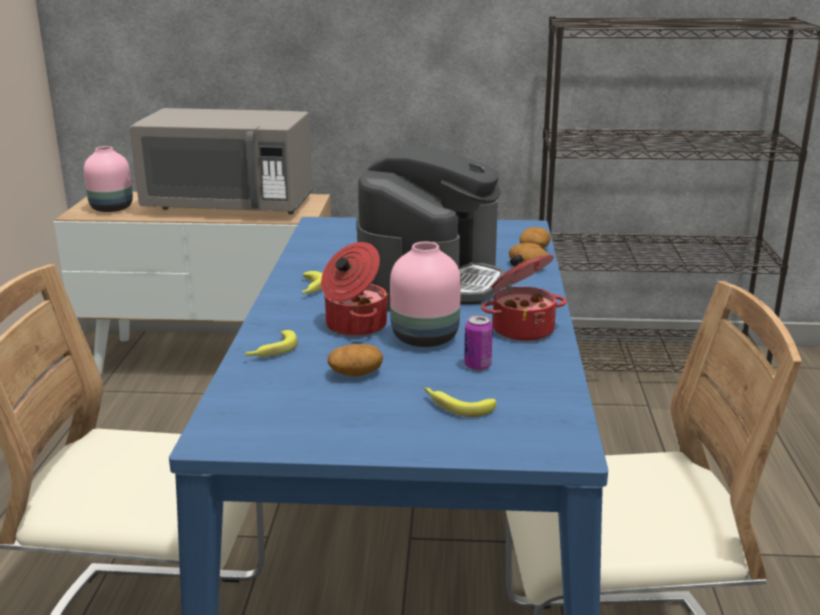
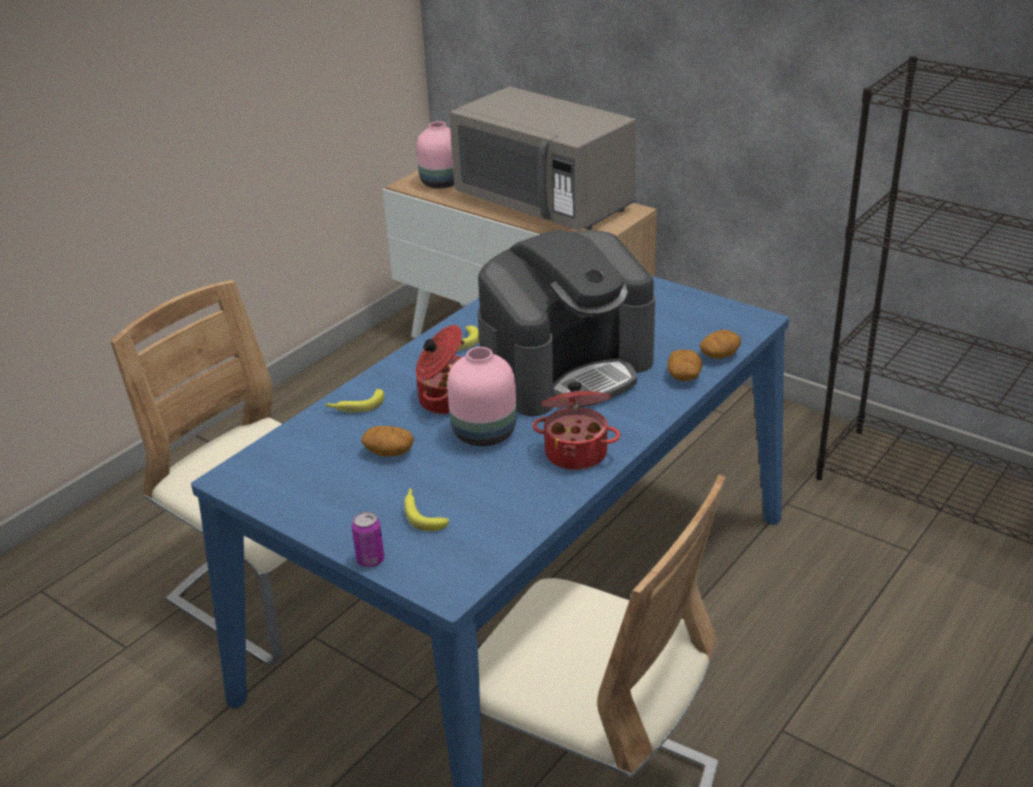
camera: 35 degrees right, 10 degrees up
(477, 366) = (488, 479): can -> can (370, 560)

